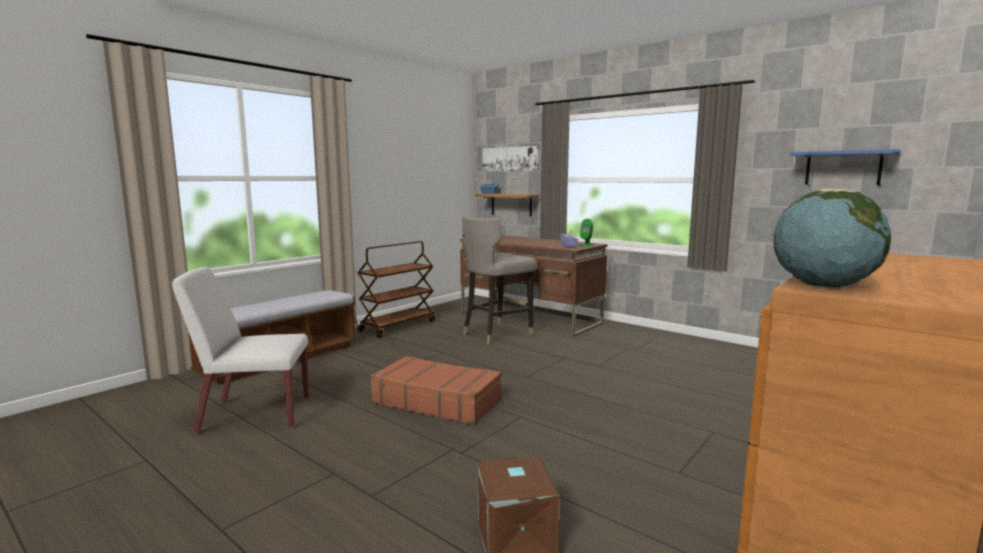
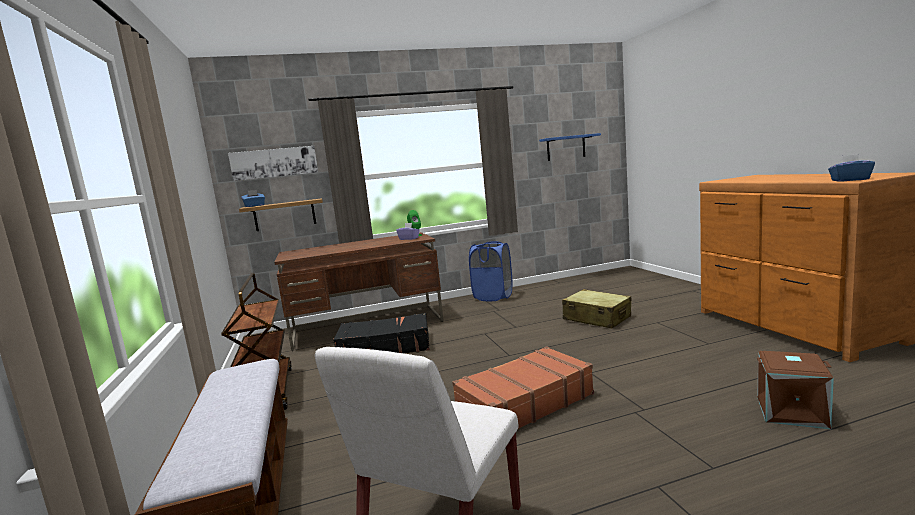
camera: 55 degrees left, 0 degrees up
(495, 334) = (385, 347): grey stool -> black suitcase
(669, 339) = (493, 296): none -> blue laundry basket
(676, 397) = (597, 318): none -> beige suitcase
(822, 286) = (850, 180): globe -> blue tissue box

